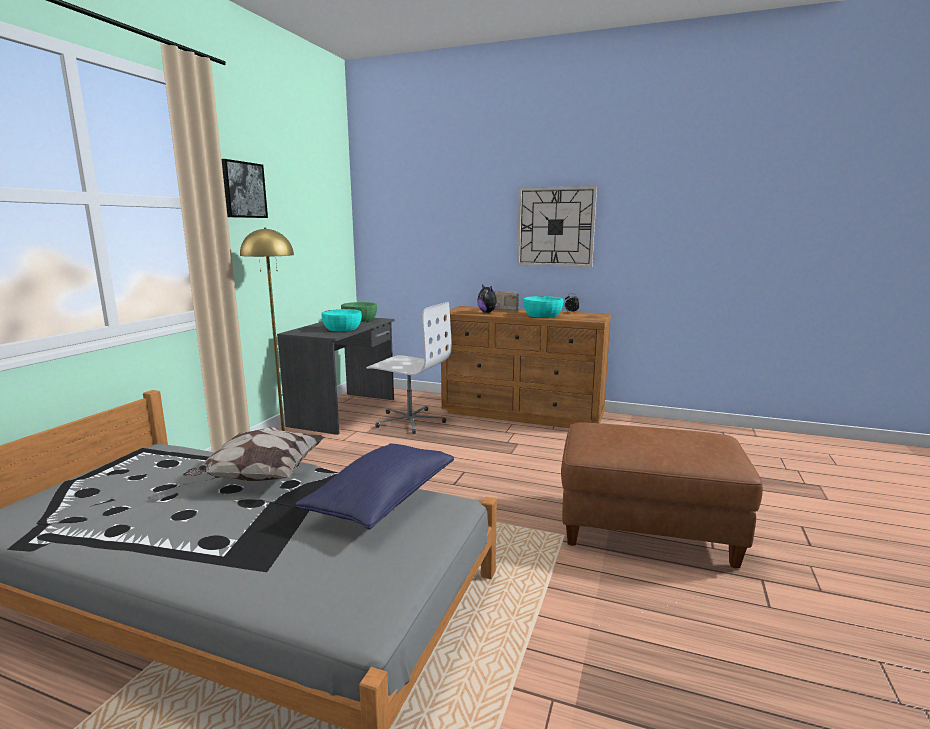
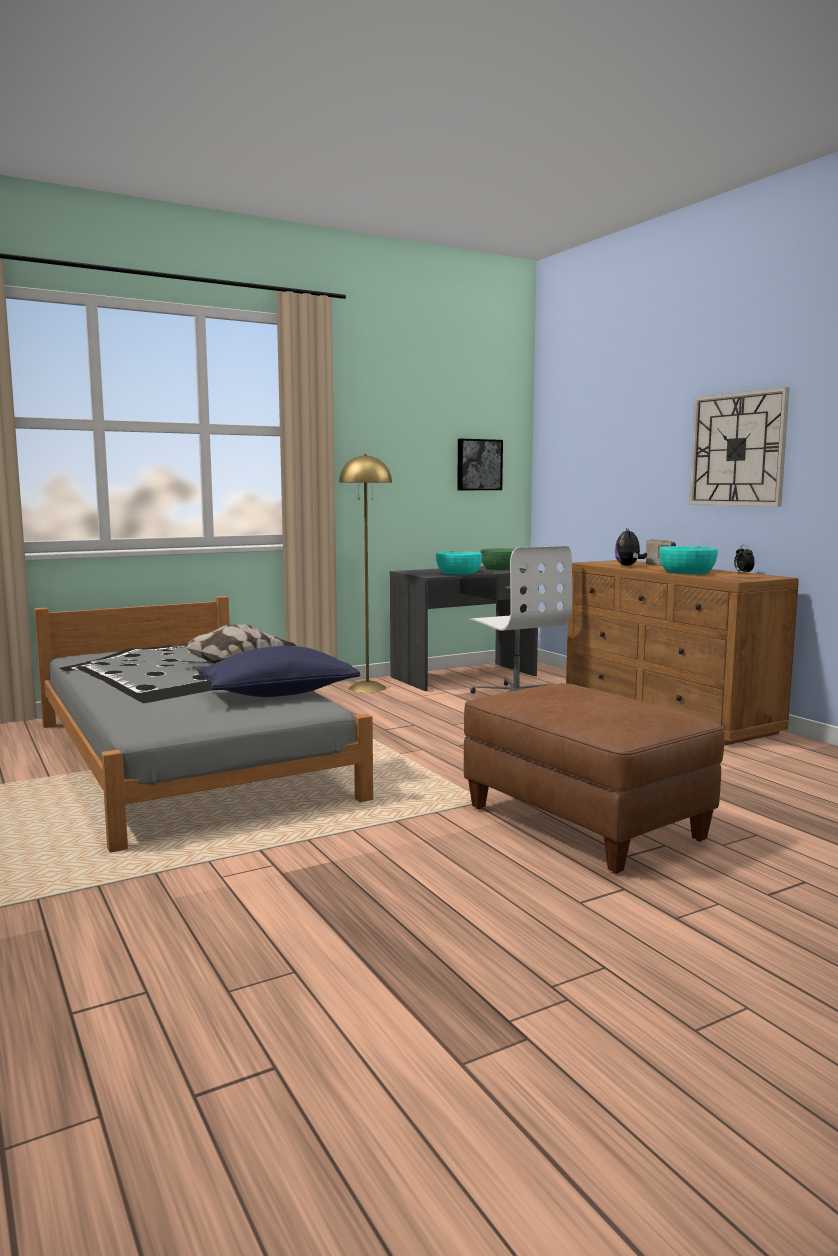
camera: 40 degrees right, 5 degrees down
(242, 190) = (363, 417): picture -> picture (478, 465)

